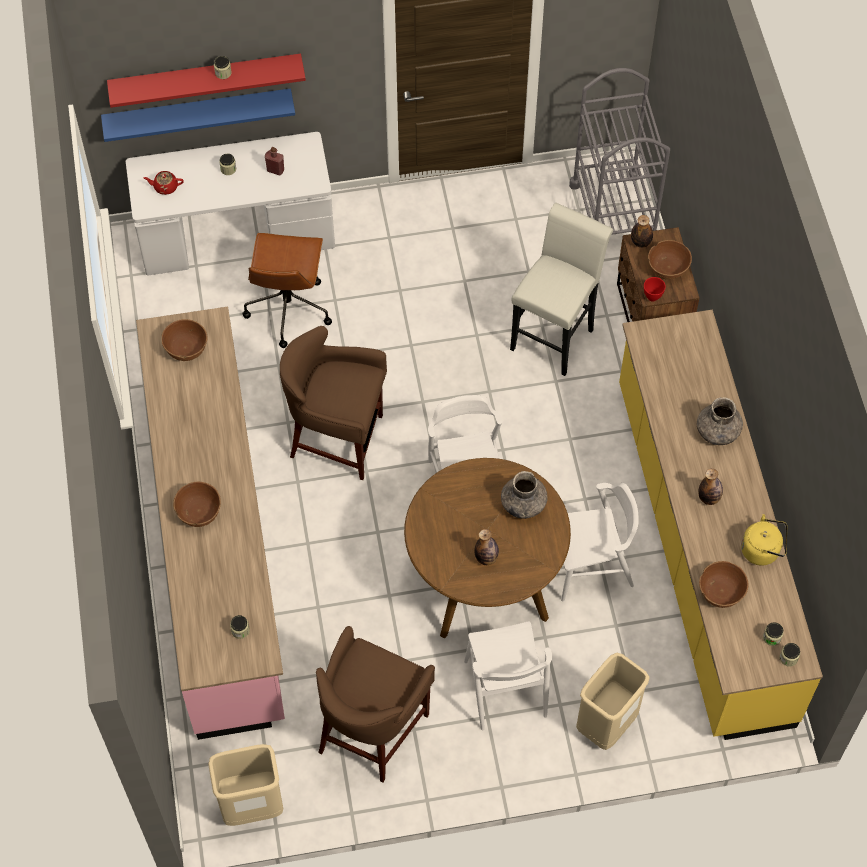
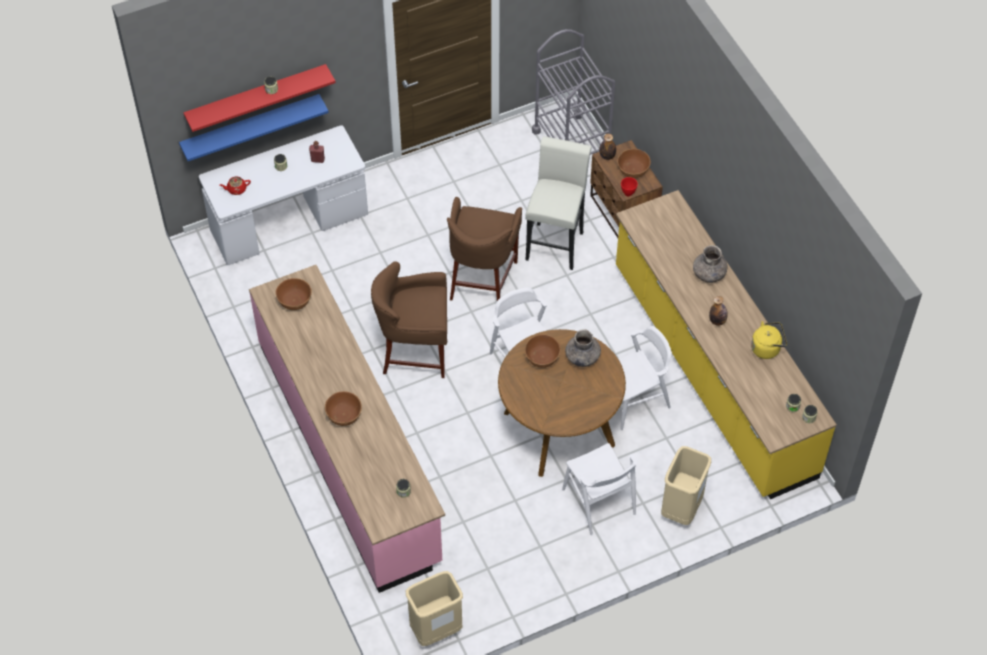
camera: 15 degrees left, 5 degrees down
(288, 308) = (346, 266): brown office chair -> none
(373, 730) = (509, 554): brown stool -> brown stool (482, 279)
(486, 558) = (567, 401): bottle -> none
(720, 592) = (746, 384): brown bowl -> brown bowl (542, 358)

